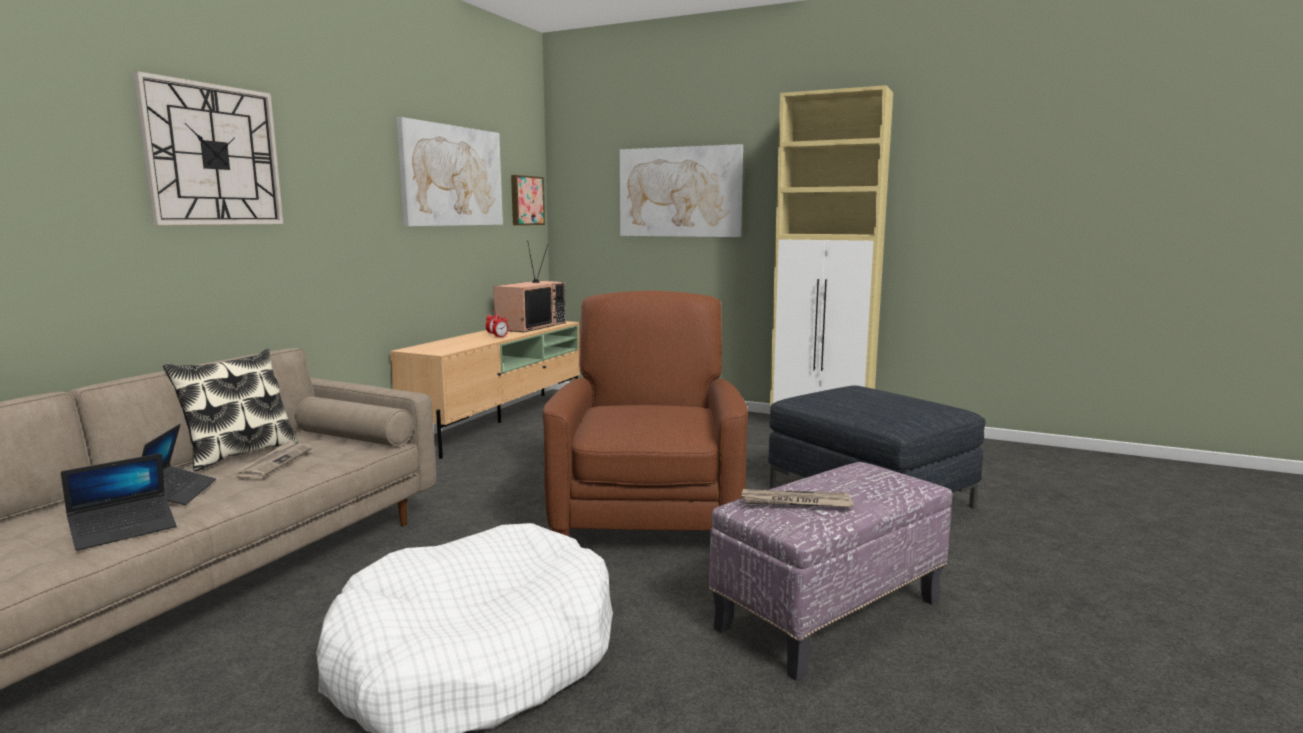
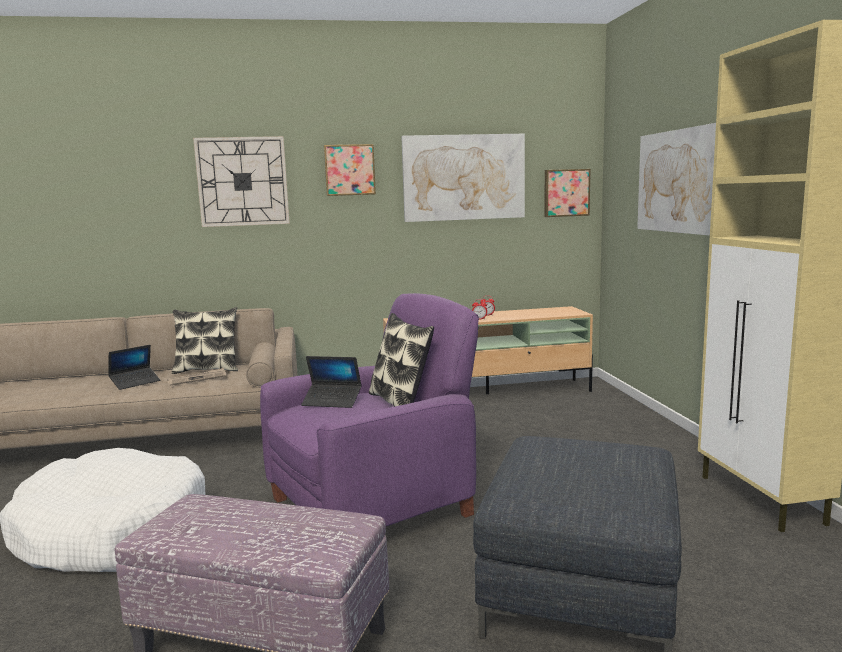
camera: 55 degrees right, 0 degrees up
(124, 530) = (81, 394): laptop -> laptop (332, 401)
(346, 154) = (349, 170): none -> picture
(531, 326) = (539, 312): television -> none
(648, 519) = (373, 506): brown armchair -> purple armchair
(658, 402) = (400, 402): none -> pillow
(795, 502) = (204, 514): newspaper -> none

